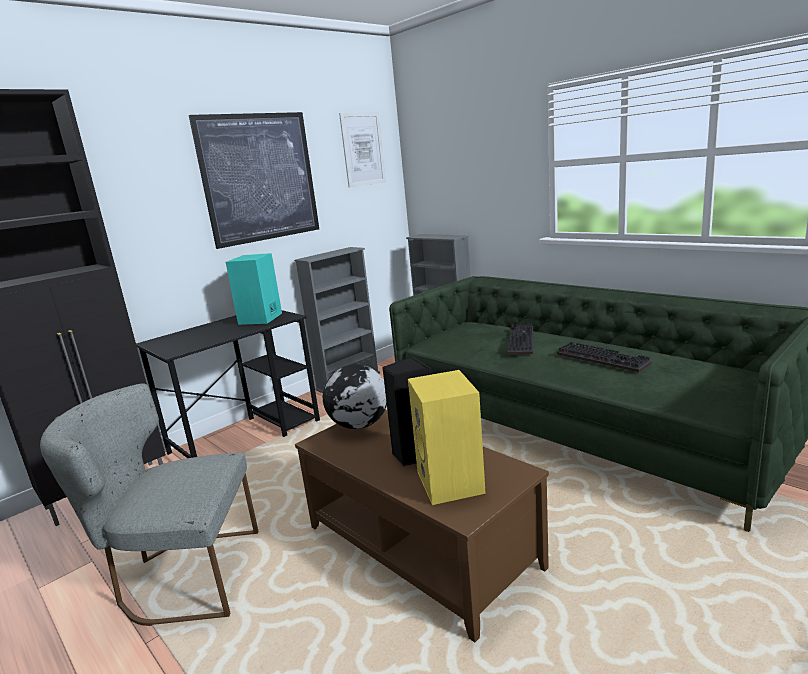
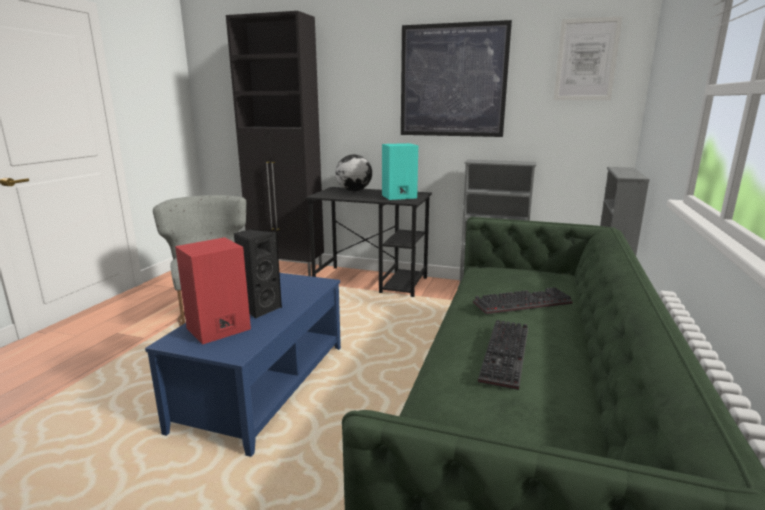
camera: 60 degrees right, 0 degrees up
(359, 425) = (302, 282): globe -> globe (353, 191)
(421, 546) = (266, 386): brown coffee table -> blue coffee table
(452, 483) = (217, 329): yellow speaker -> red speaker

